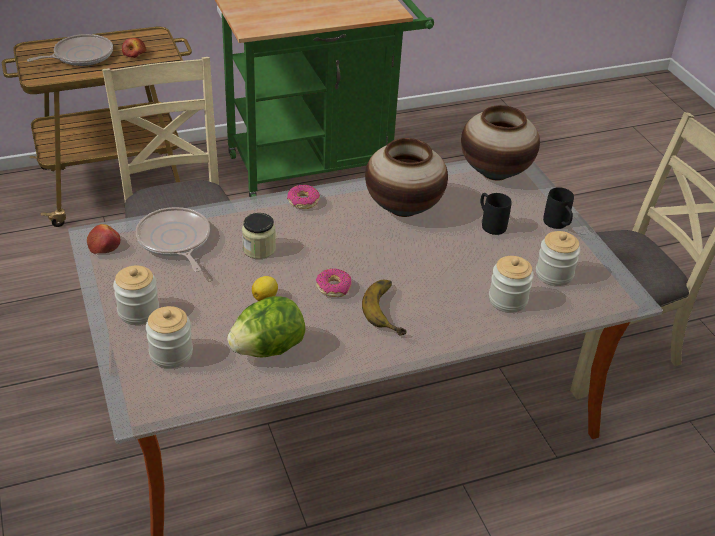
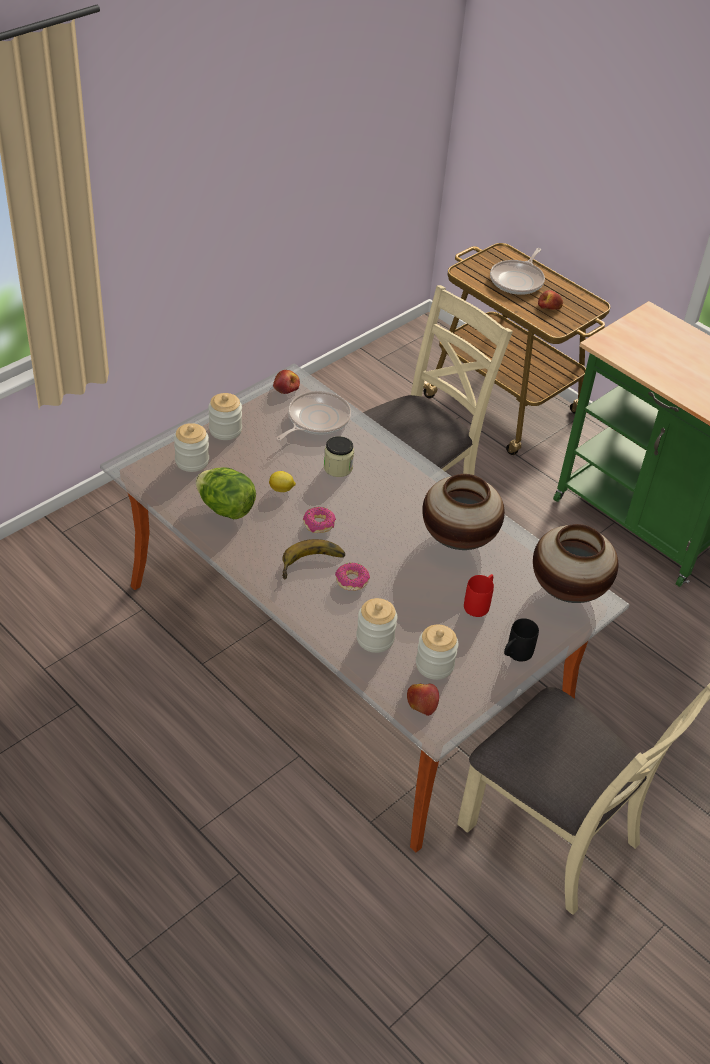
camera: 65 degrees right, 5 degrees up
(80, 56) = (518, 280): frying pan -> frying pan turned 90 degrees clockwise
(303, 201) = (419, 473): donut -> donut (352, 580)
(490, 224) = (479, 603): black mug -> red mug
(596, 296) = (422, 702): none -> apple

